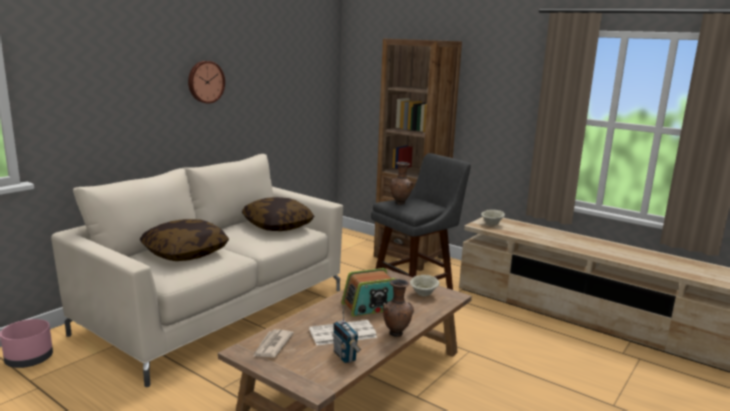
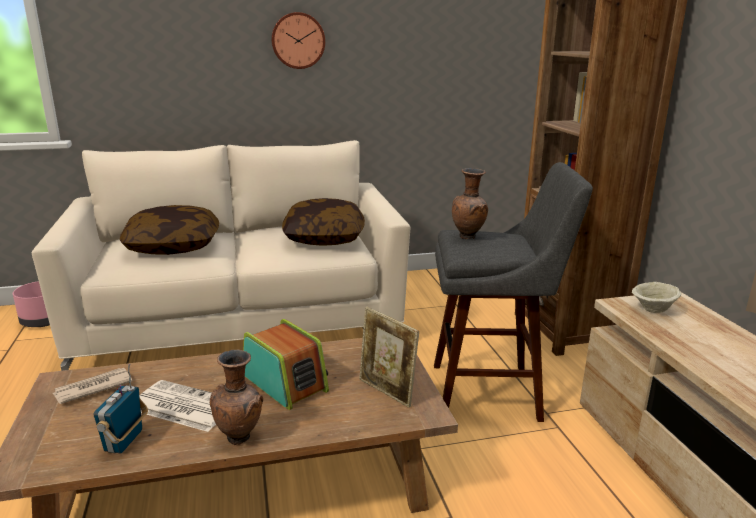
camera: 40 degrees right, 5 degrees up
(371, 306) = (285, 382): radio -> radio turned 150 degrees counterclockwise
(424, 294) = (386, 392): beige bowl -> picture frame

